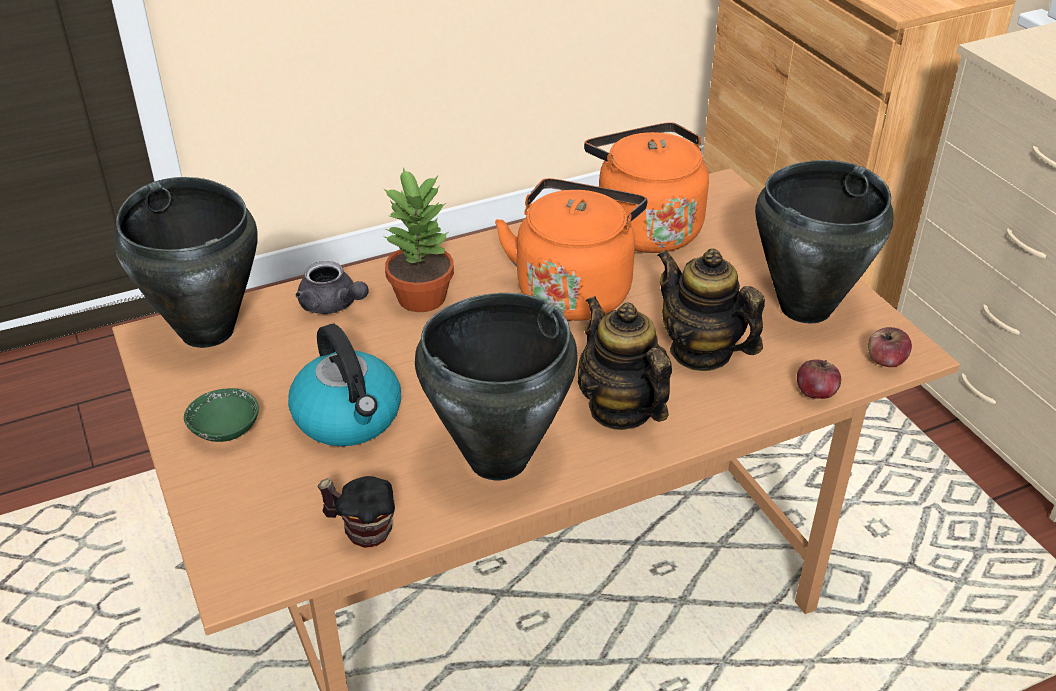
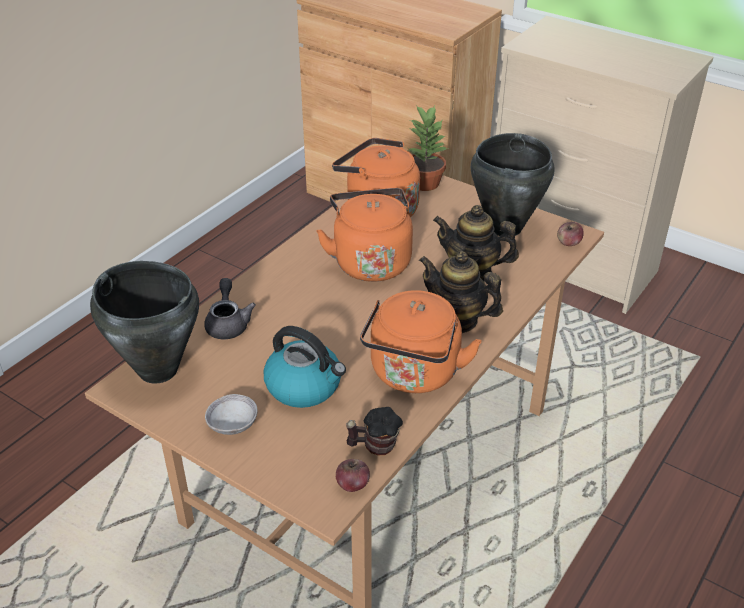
camera: 30 degrees left, 0 degrees up
(225, 430) = (233, 425): green bowl -> grey bowl
(333, 305) = (228, 323): grey teapot -> grey teapot turned 105 degrees counterclockwise
(422, 297) = (281, 297): potted plant -> potted plant (424, 183)
(496, 459) = (414, 375): black cooking pot -> orange kettle
(815, 393) = (549, 273): apple -> apple (352, 484)

